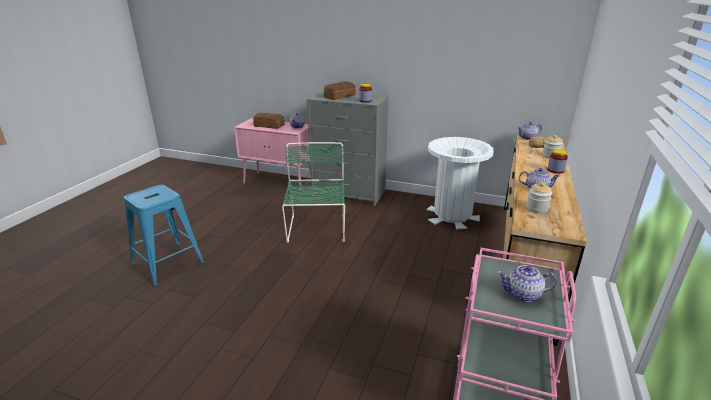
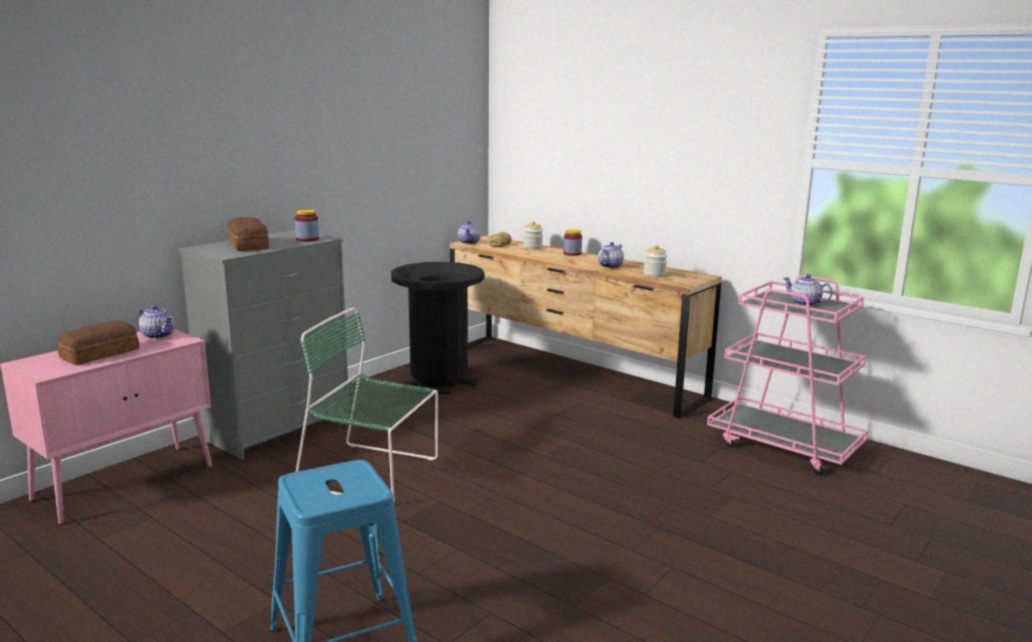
camera: 70 degrees left, 10 degrees down
(452, 216) = (439, 379): white trash can -> black trash can
(523, 294) = (805, 303): teapot -> teapot turned 105 degrees clockwise

